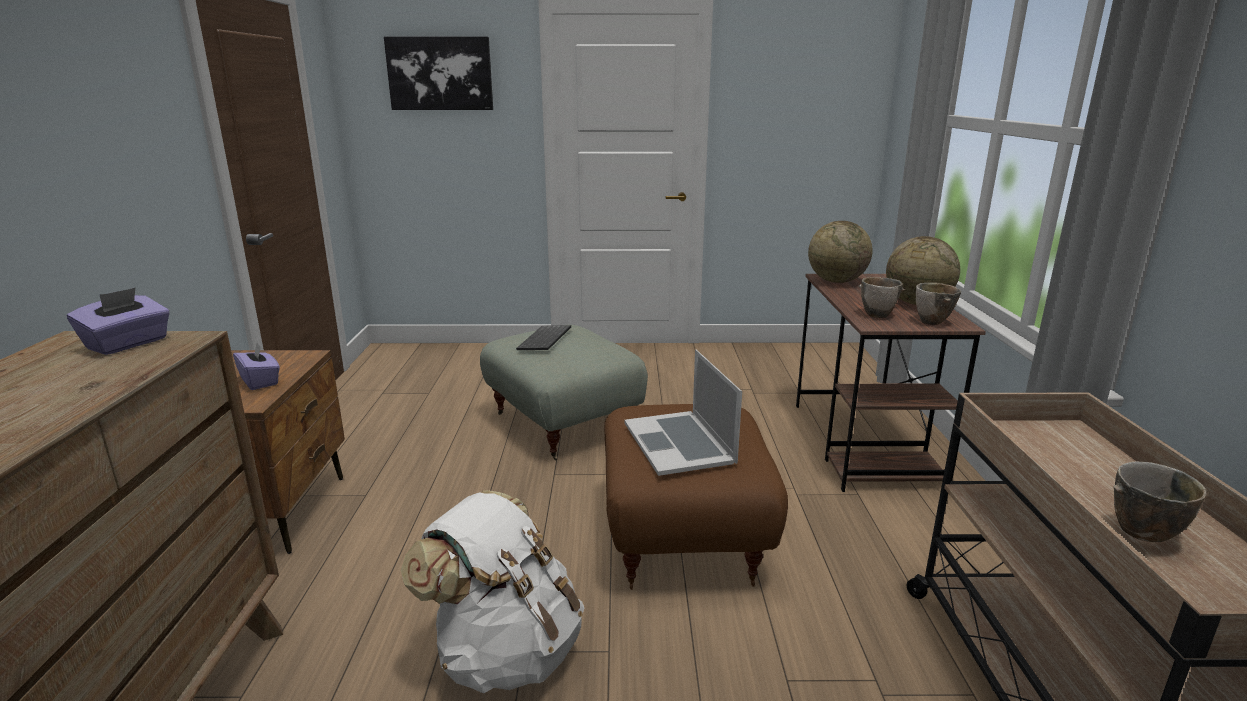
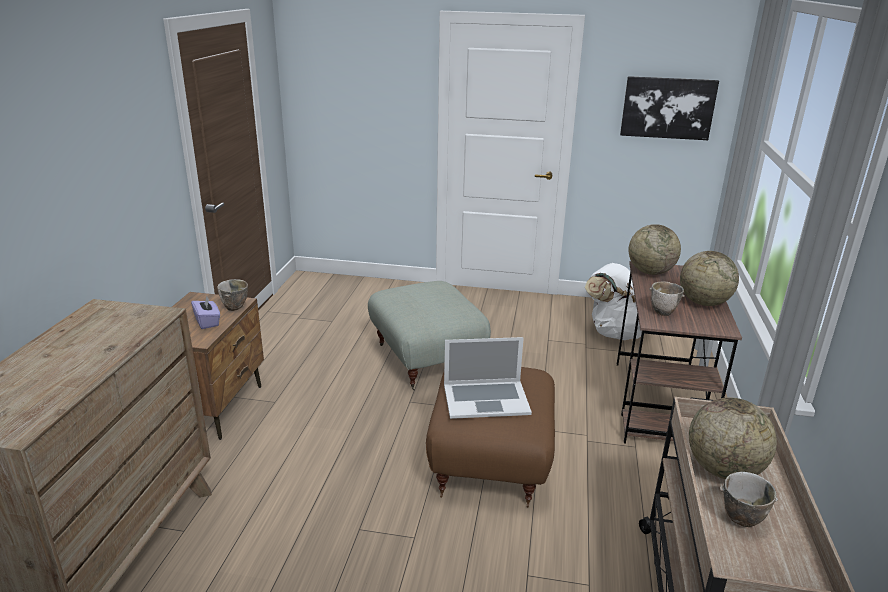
camera: 10 degrees right, 5 degrees up
(128, 344) = (129, 315): purple tissue box -> none
(440, 73) = (359, 66): picture -> picture (667, 108)
(505, 652) = (347, 528): white backpack -> white backpack (615, 332)
(546, 340) = (417, 296): keyboard -> none
(679, 442) = (486, 399): laptop -> laptop turned 90 degrees counterclockwise
(932, 323) = (703, 325): bowl -> bowl (234, 308)
(1070, 475) = (723, 470): none -> globe

